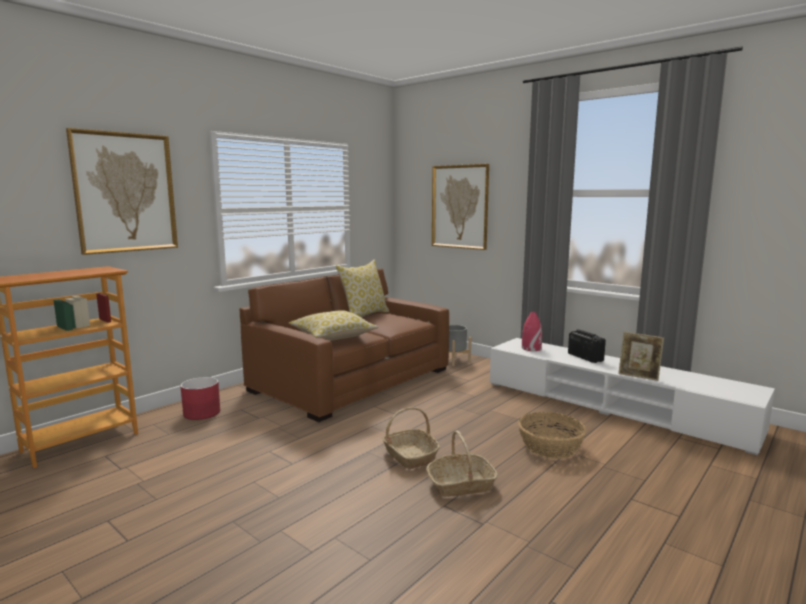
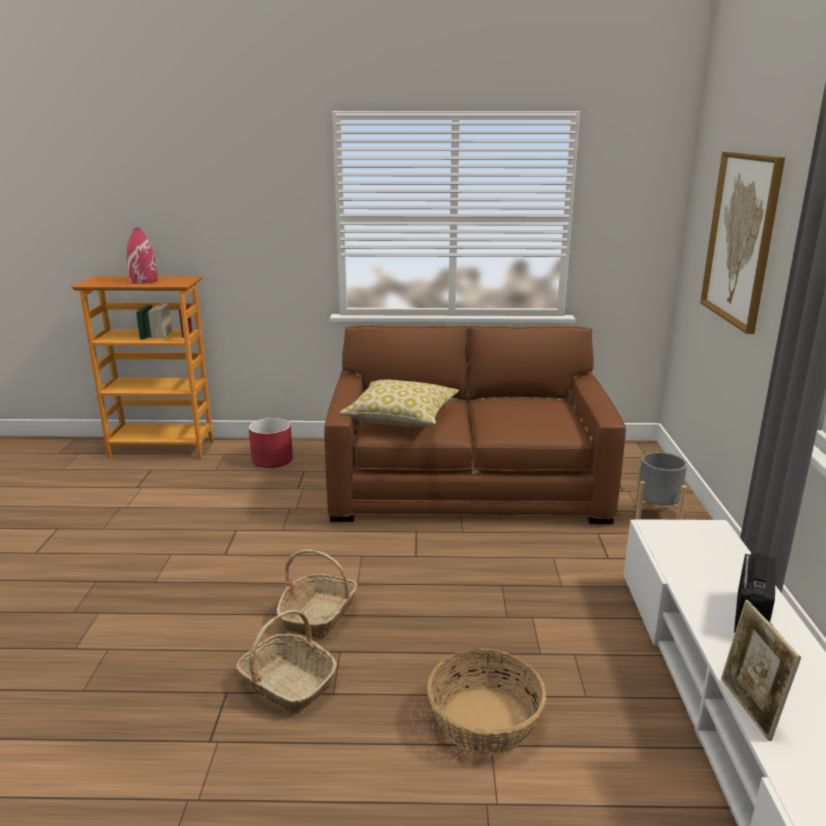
camera: 50 degrees right, 10 degrees up
(125, 193) = (225, 194): picture -> none
(364, 315) = (519, 397): pillow -> none
(531, 348) = (695, 550): red vase -> red vase (143, 281)

